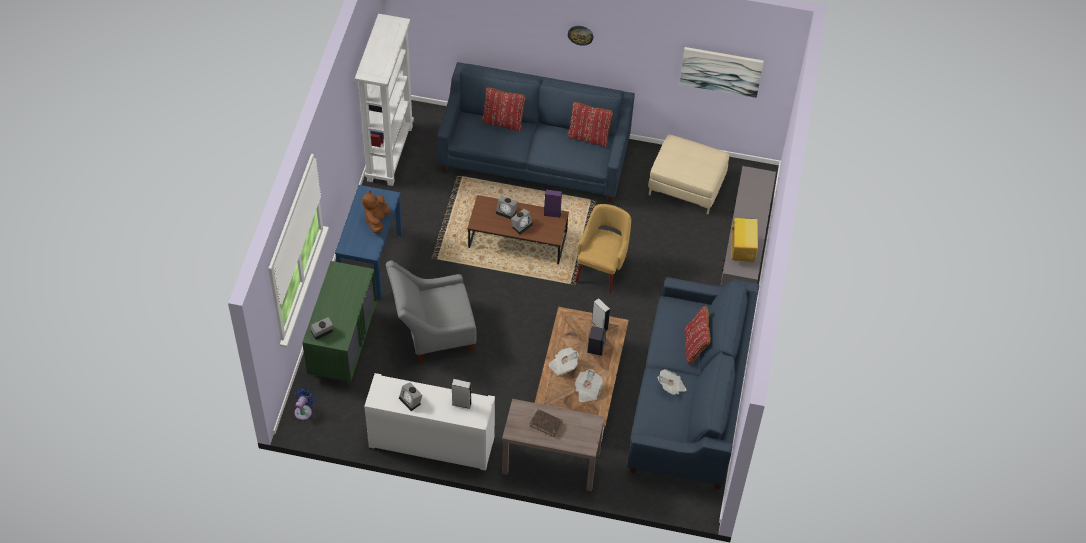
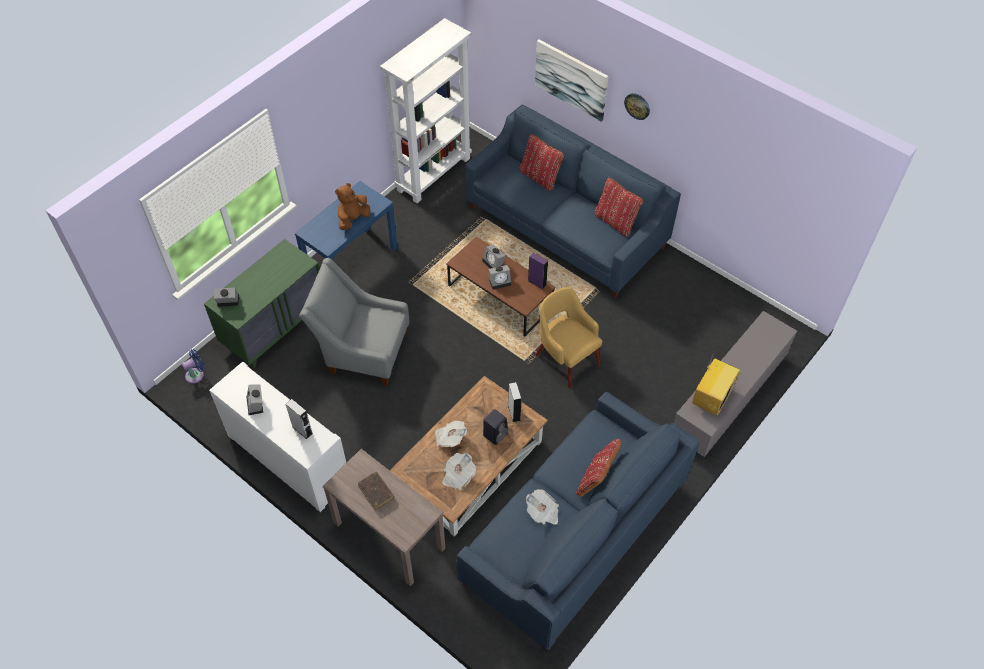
camera: 30 degrees right, 0 degrees up
(602, 268) = (565, 358): yellow armchair -> yellow armchair turned 90 degrees counterclockwise
(686, 186) = (702, 312): beige ottoman -> none
(721, 71) = (773, 195): picture -> picture (571, 79)

